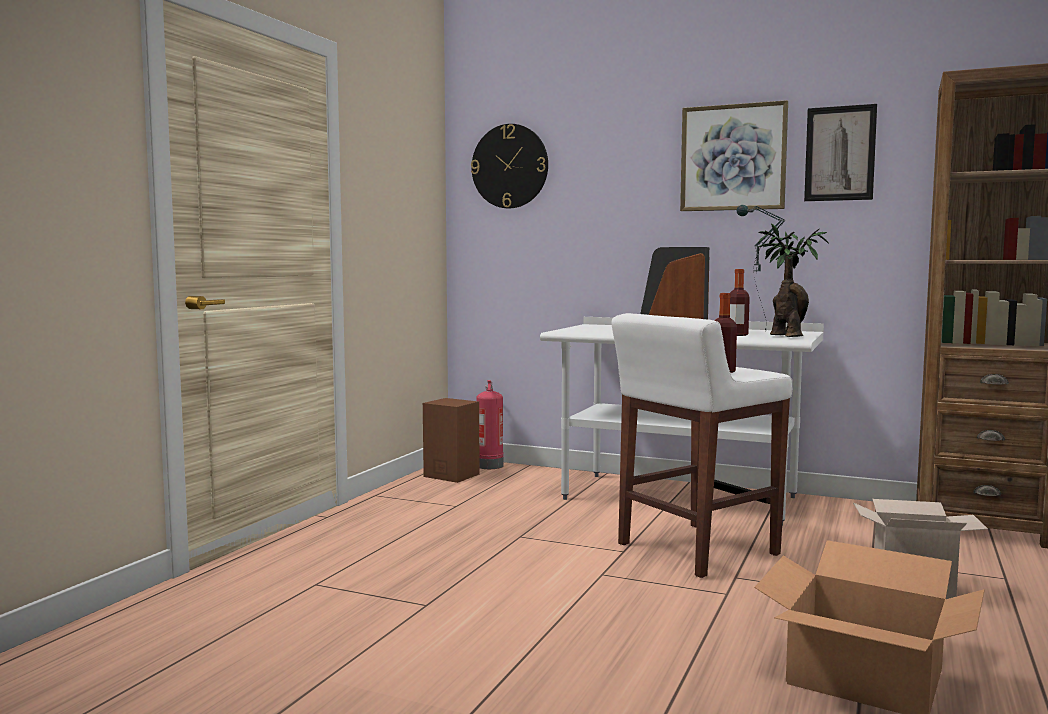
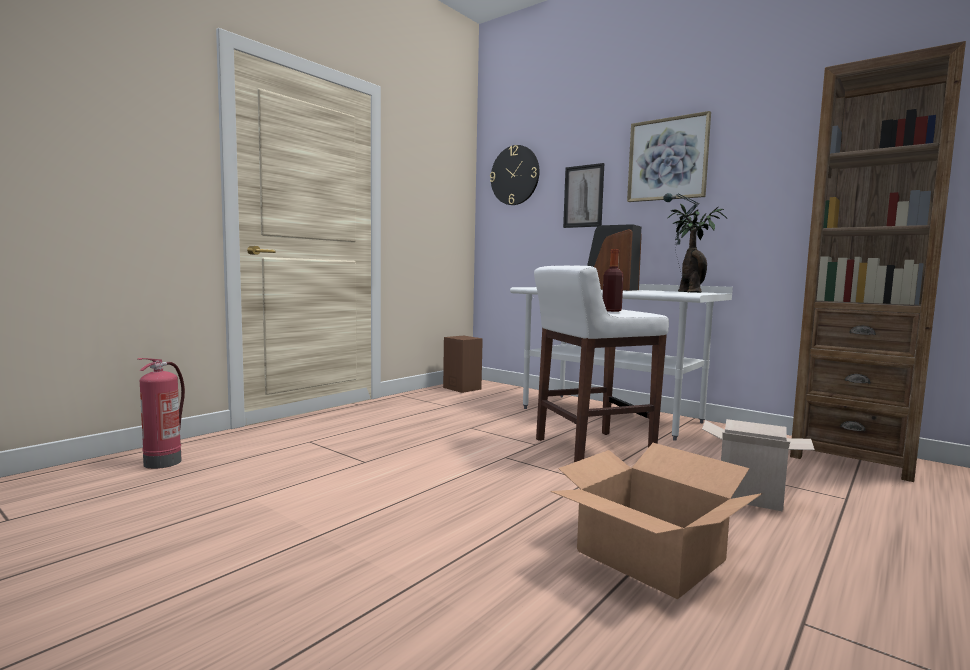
camera: 15 degrees right, 0 degrees up
(489, 465) = (493, 384): fire extinguisher -> fire extinguisher (163, 462)
(737, 335) = (653, 291): bottle -> none
(840, 153) = (751, 150): picture -> picture (583, 196)

